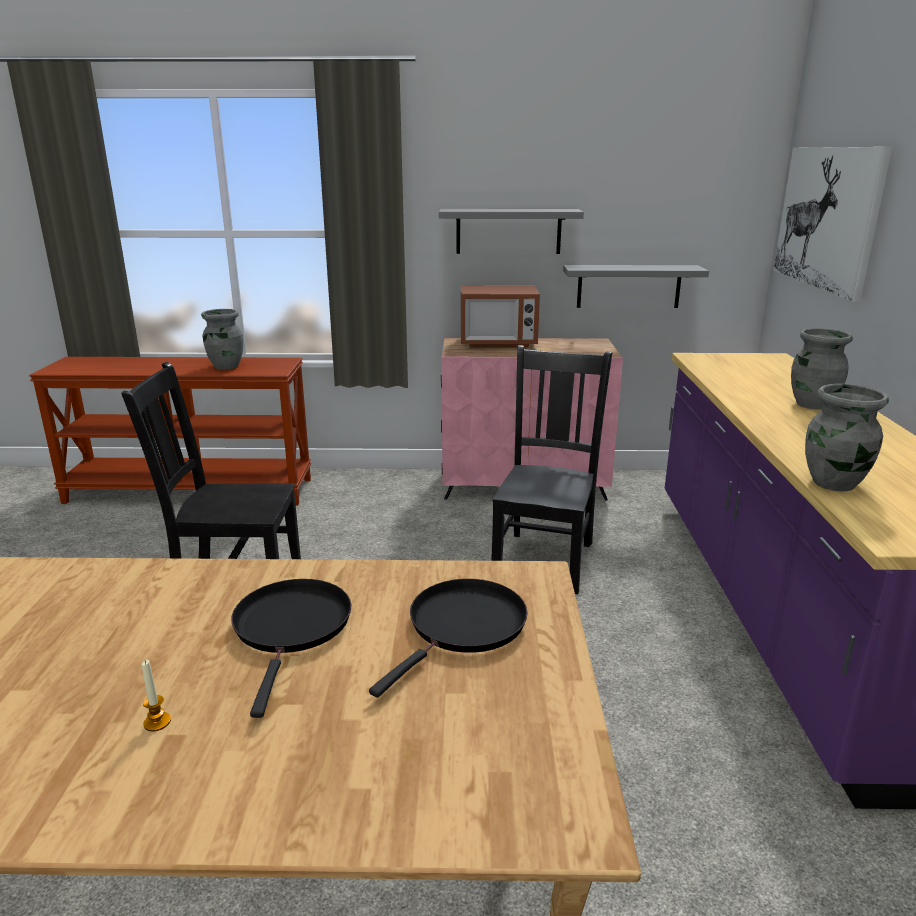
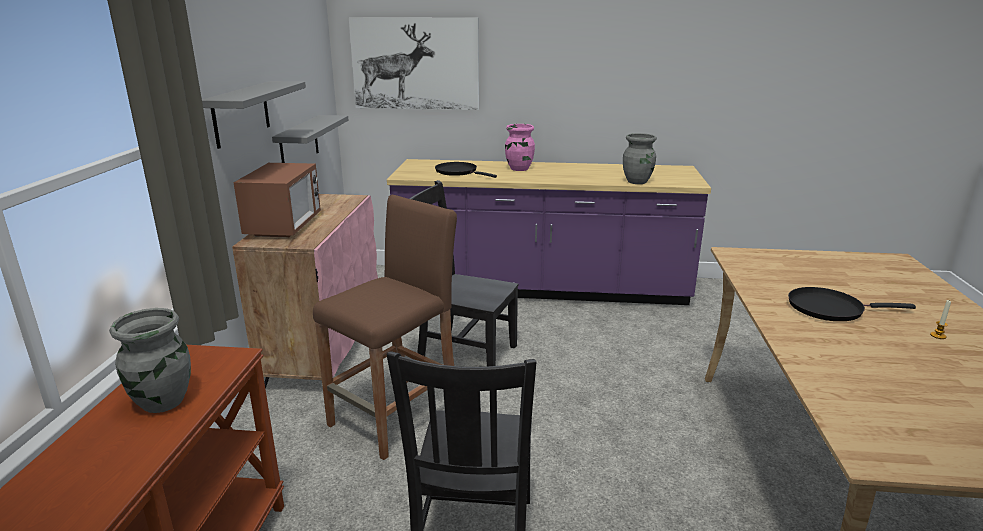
camera: 85 degrees left, 0 degrees up
(412, 533) = (396, 416): none -> brown stool
(463, 627) = (794, 270): black frying pan -> black frying pan (458, 172)
(812, 404) = (519, 169): grey vase -> pink vase

